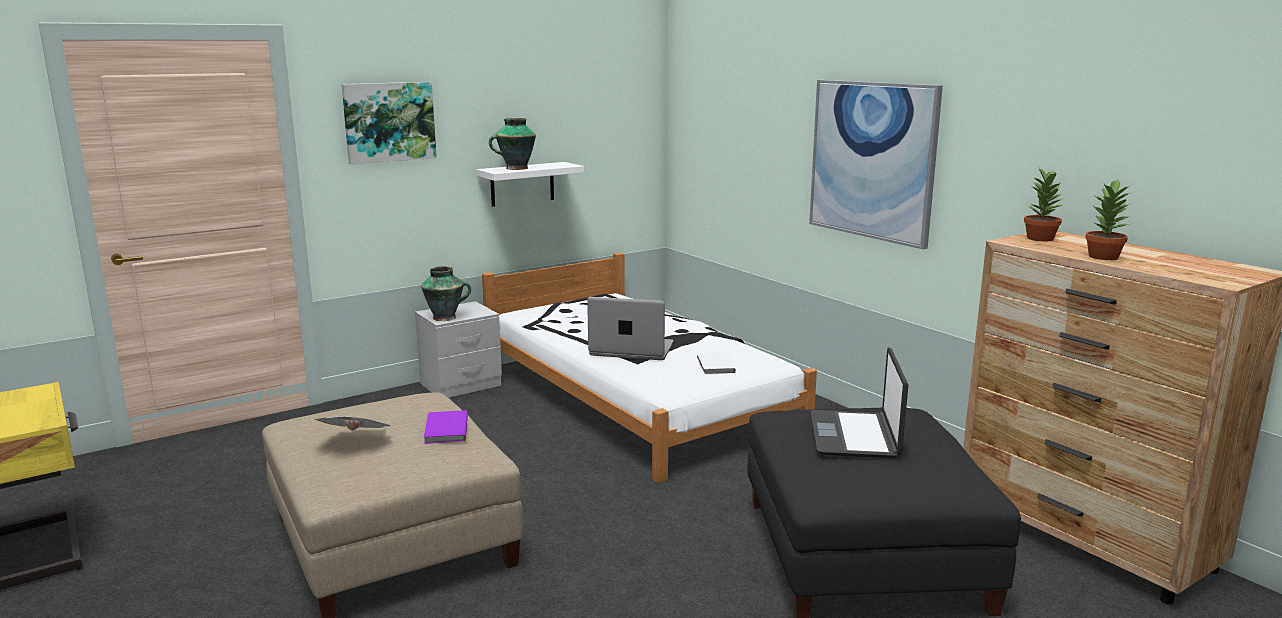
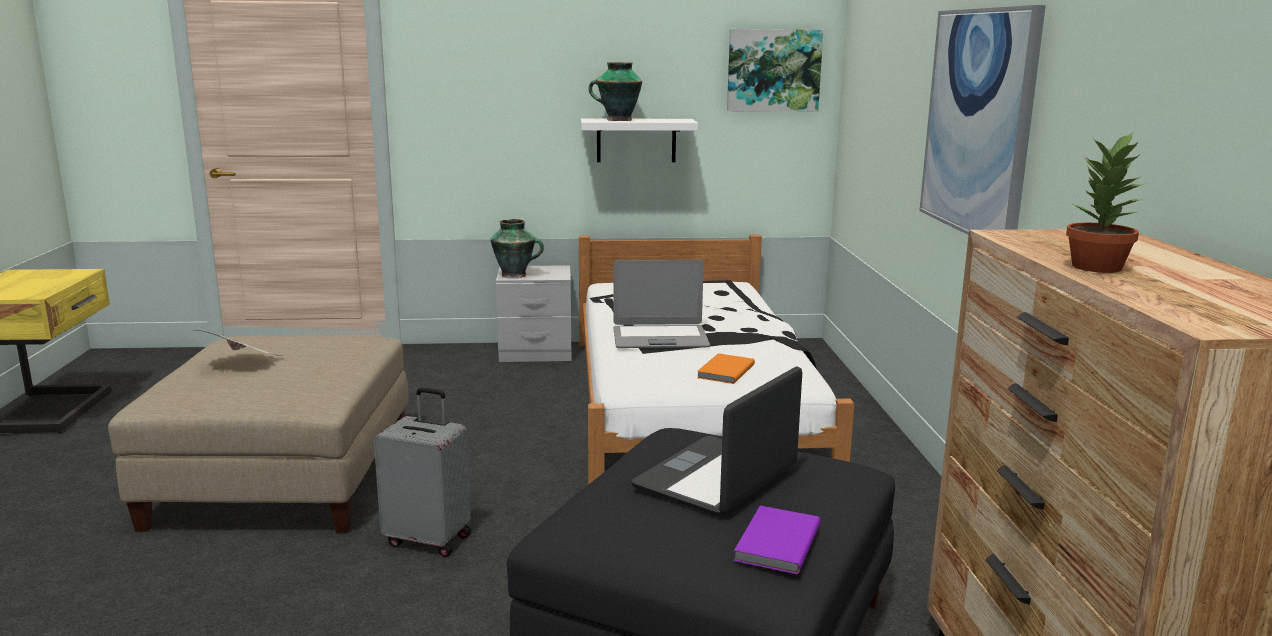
camera: 30 degrees right, 0 degrees up
(389, 122) = (483, 59): picture -> picture (773, 70)
(445, 430) = (325, 370): purple book -> purple book (775, 543)
(589, 550) = (429, 539): none -> grey suitcase
(631, 350) = (660, 338): laptop -> laptop turned 135 degrees clockwise
(714, 365) = (724, 371): white book -> orange book
(1040, 238) = (1067, 236): potted plant -> none

